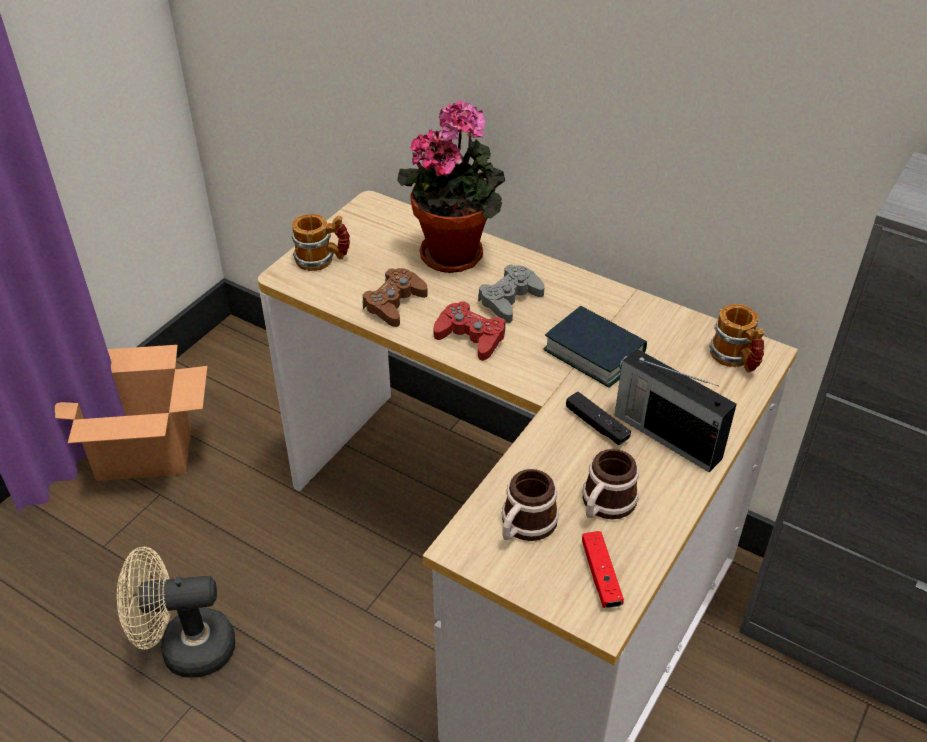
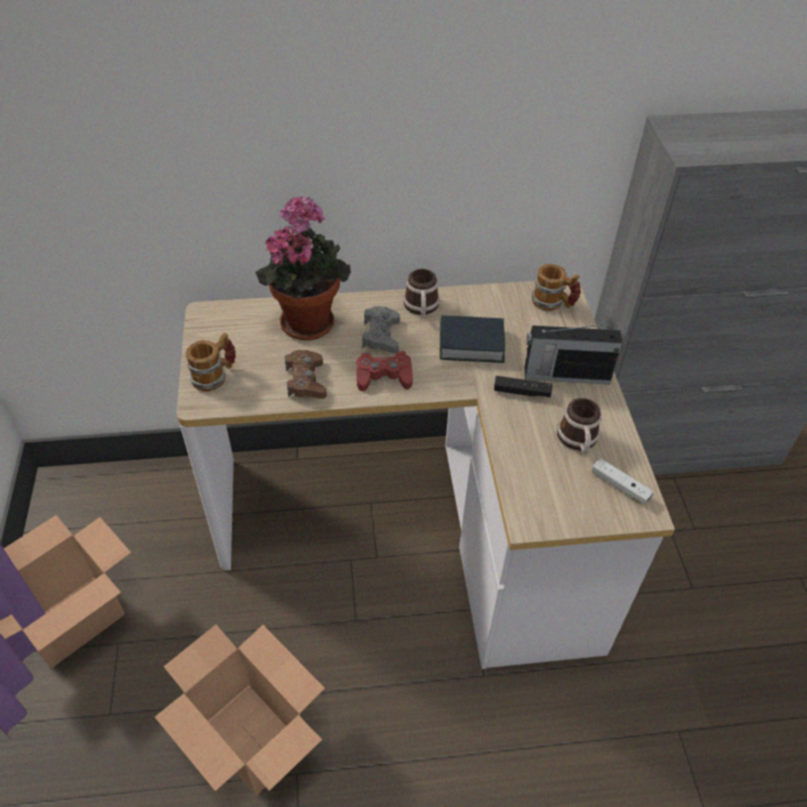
camera: 40 degrees left, 5 degrees up
(186, 649) = (254, 738): beige fan -> cardboard box
(524, 526) = (549, 484): mug -> mug (421, 308)
(601, 576) = (620, 486): red game controller -> white game controller

